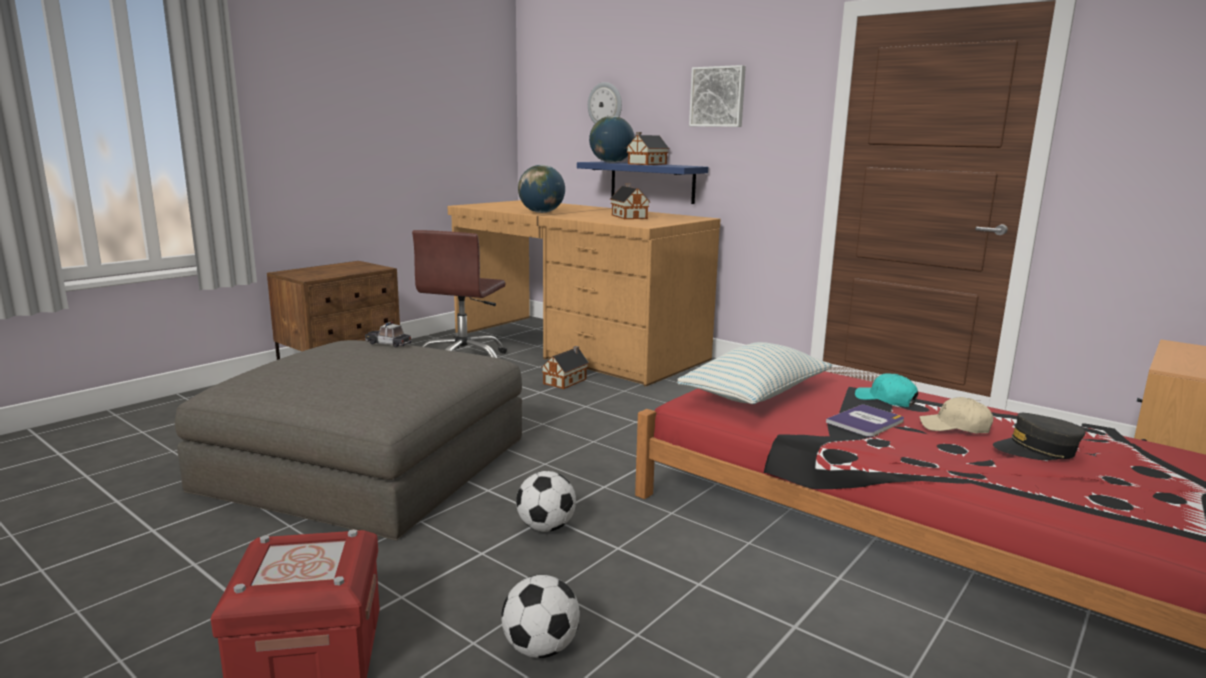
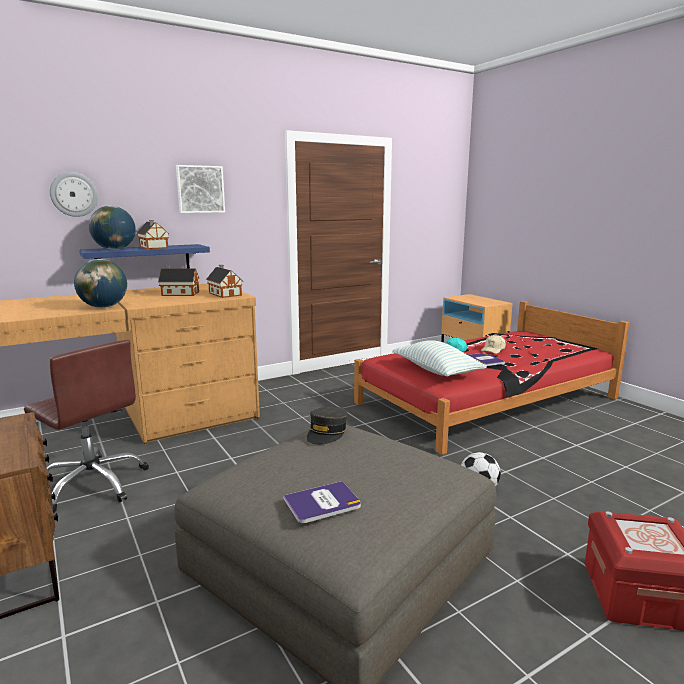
camera: 70 degrees left, 0 degrees up
(290, 362) = (322, 503): none -> book
(389, 343) = (278, 453): toy car -> none
(540, 649) = (611, 509): football -> none
(566, 381) = (216, 443): toy house -> toy house (225, 294)
(1037, 450) = (522, 345): grey cap -> grey cap (326, 433)

